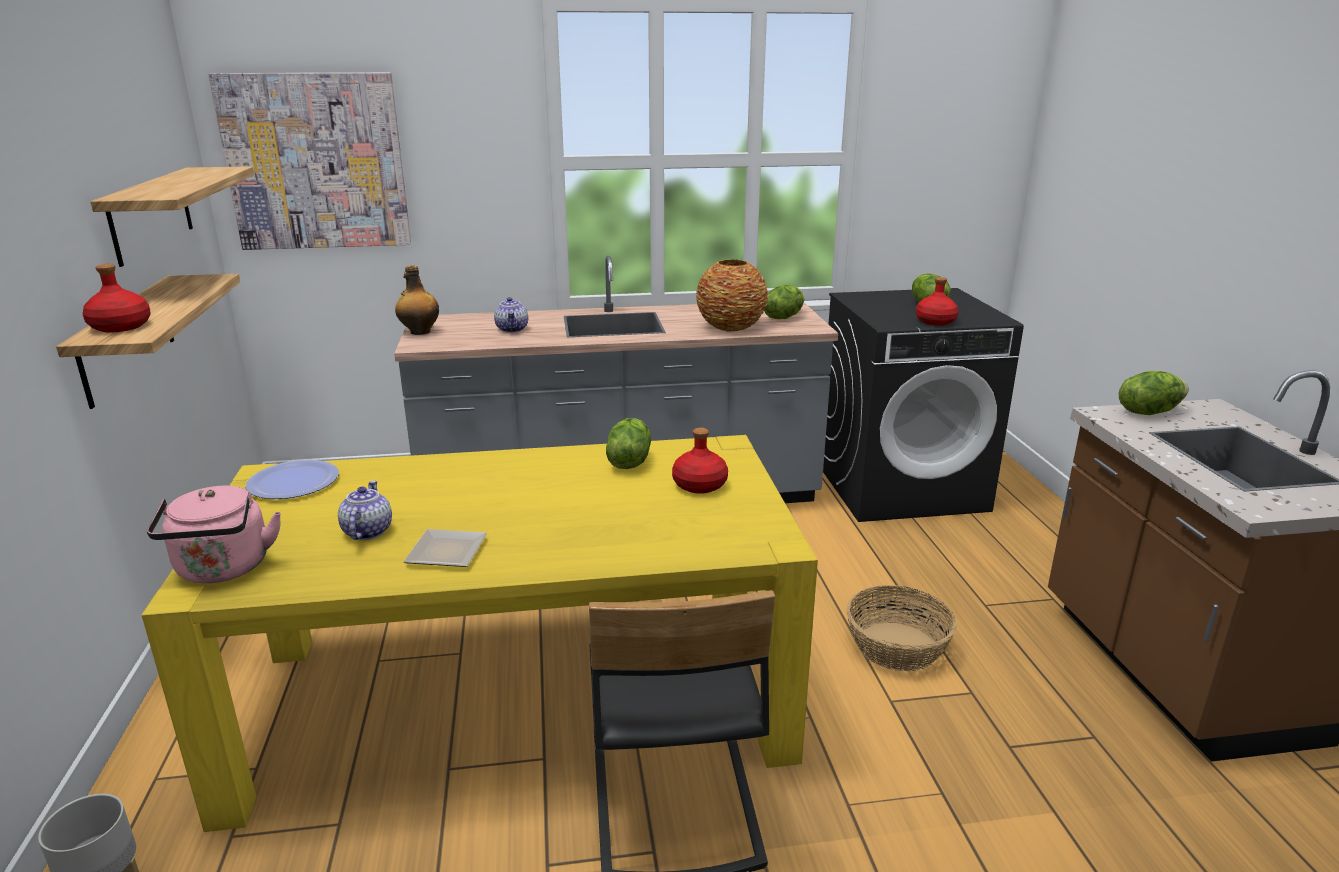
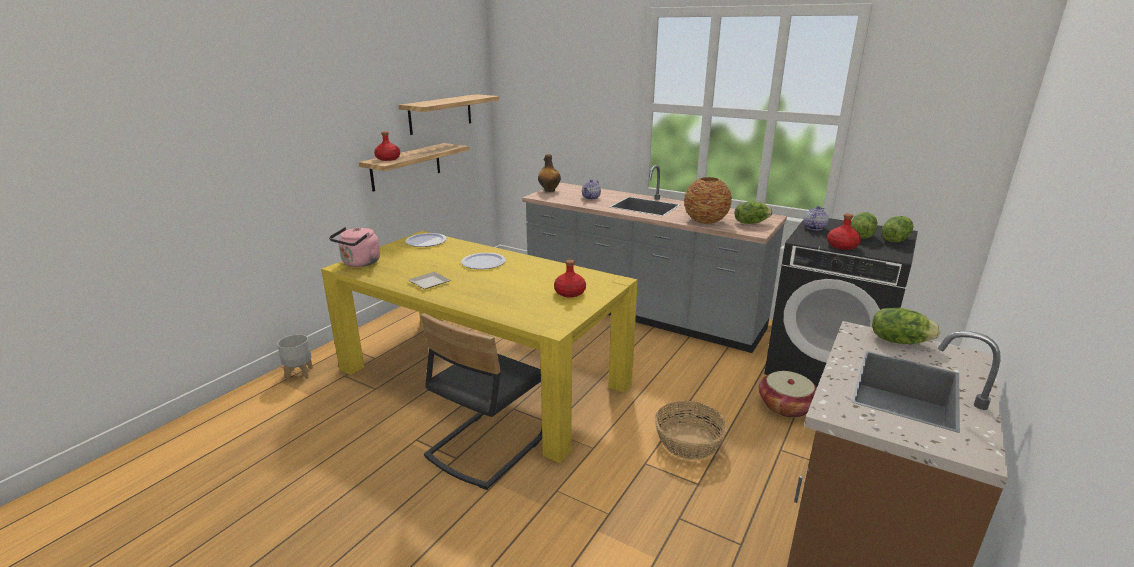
camera: 40 degrees right, 0 degrees up
(316, 162) = (535, 96): picture -> none
(367, 531) = (418, 266): teapot -> teapot (814, 227)
(477, 484) = (483, 262): none -> plate
(628, 461) = (558, 273): lettuce -> lettuce (894, 240)
(926, 551) = (786, 406): none -> basket

